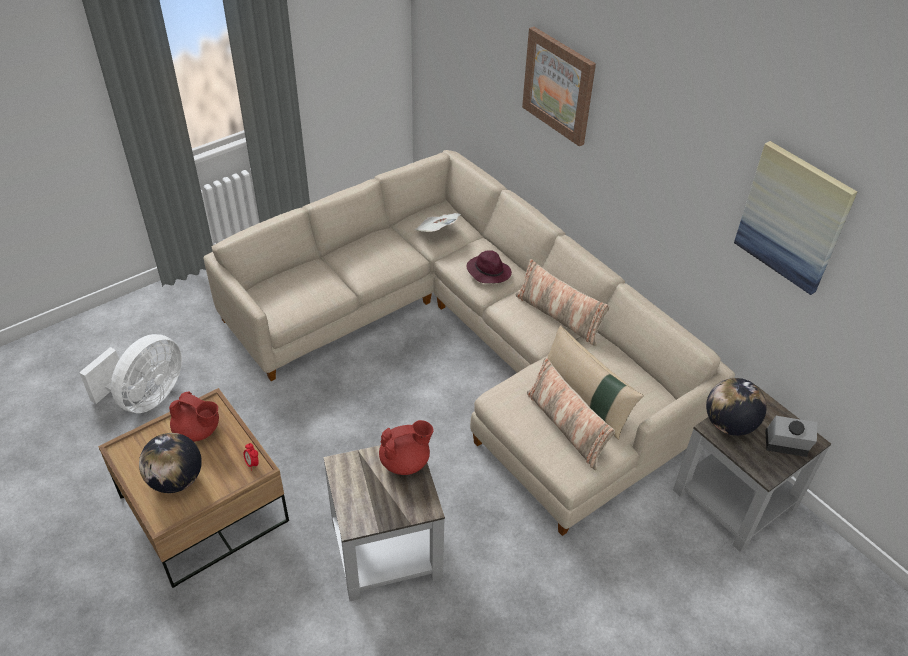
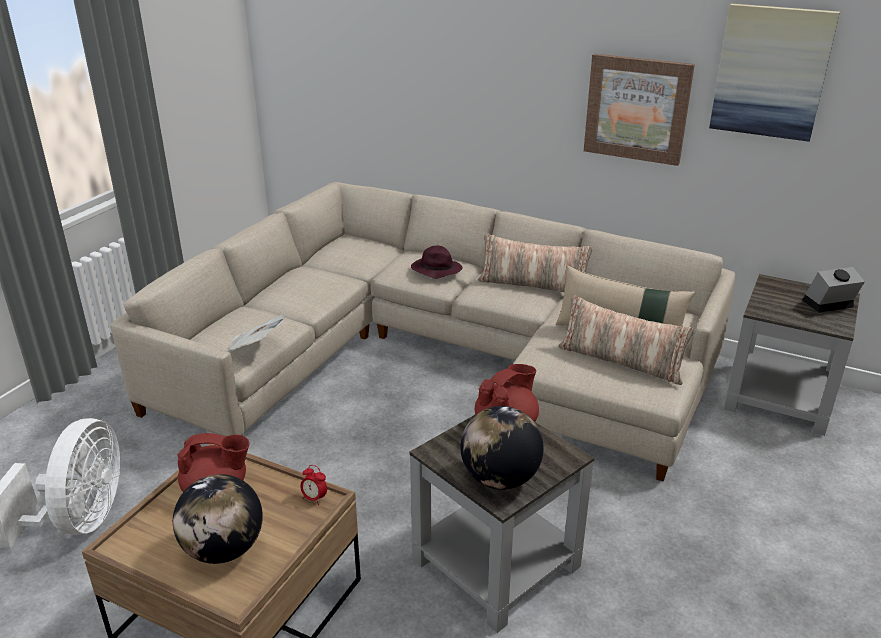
camera: 25 degrees left, 15 degrees down
(437, 231) = (357, 255): newspaper -> newspaper (256, 347)
(559, 85) = (462, 56): picture -> picture (637, 108)
(729, 424) = (770, 304): globe -> globe (500, 479)

